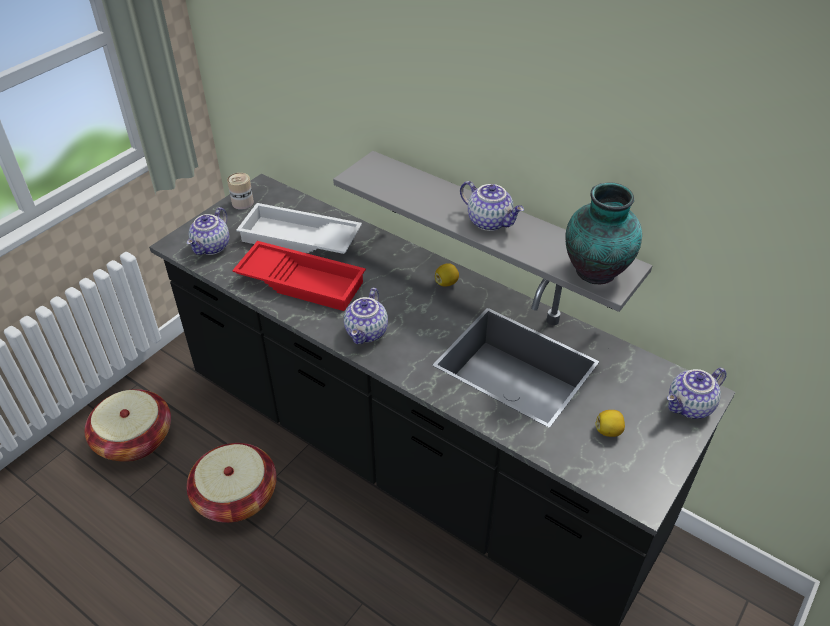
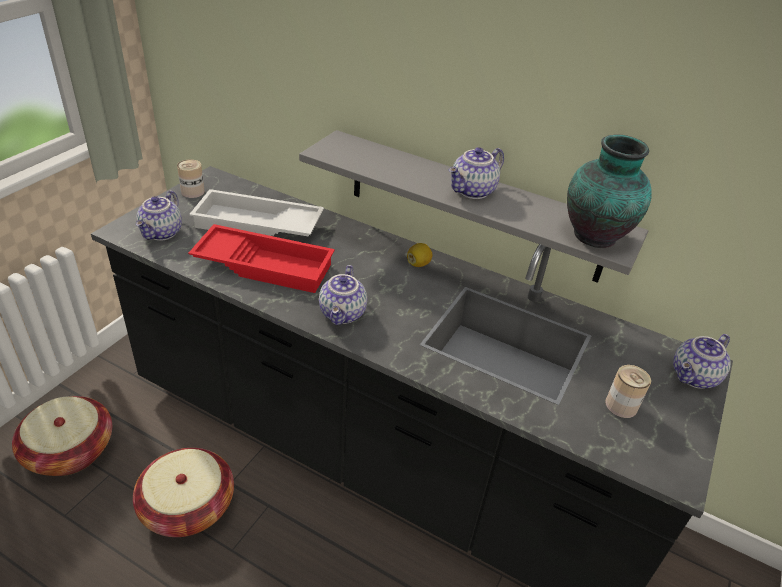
camera: 10 degrees left, 5 degrees down
(490, 221) = (473, 191): teapot -> teapot turned 105 degrees clockwise
(608, 431) = (621, 405): lemon -> can

